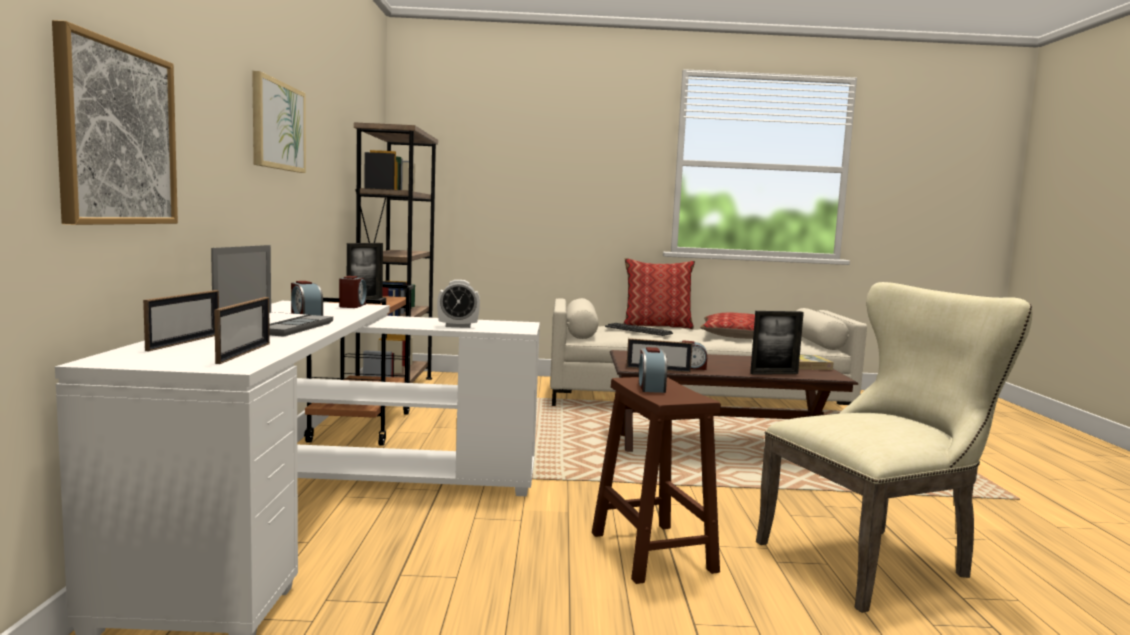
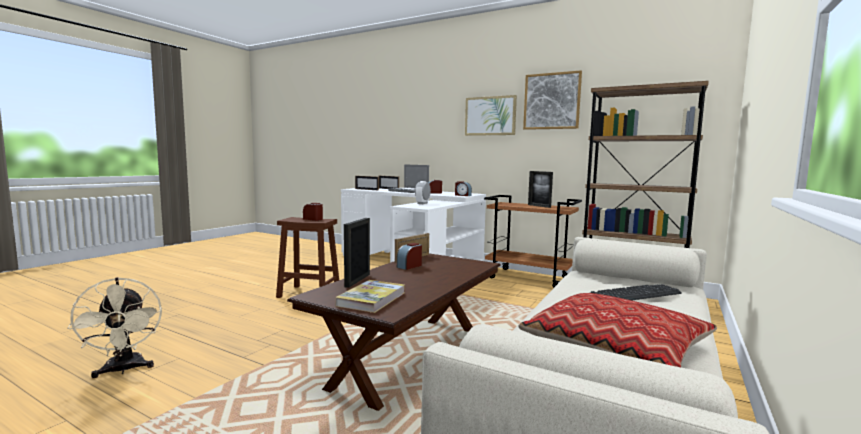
camera: 120 degrees right, 0 degrees up
(117, 135) = (392, 135): picture -> picture (552, 101)
(657, 326) = (708, 318): pillow -> none
(874, 560) = (216, 326): beige chair -> none
(1016, 552) = (123, 370): none -> beige fan

